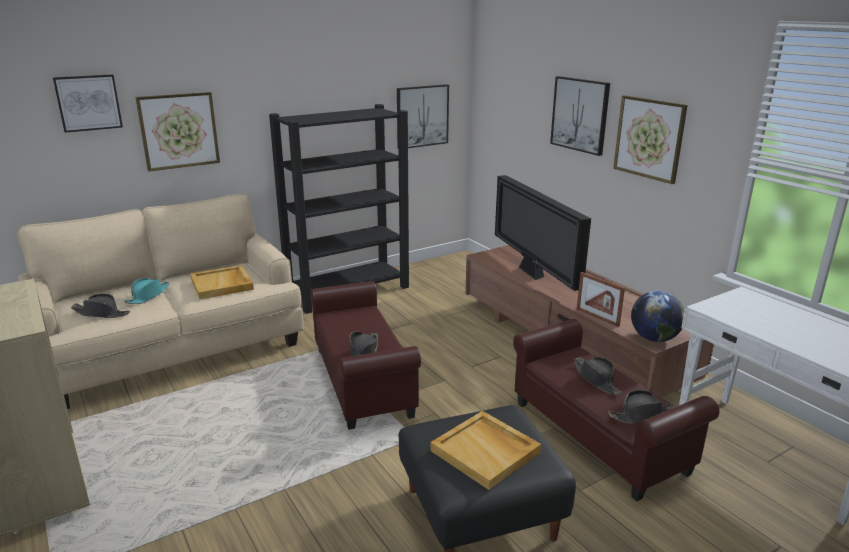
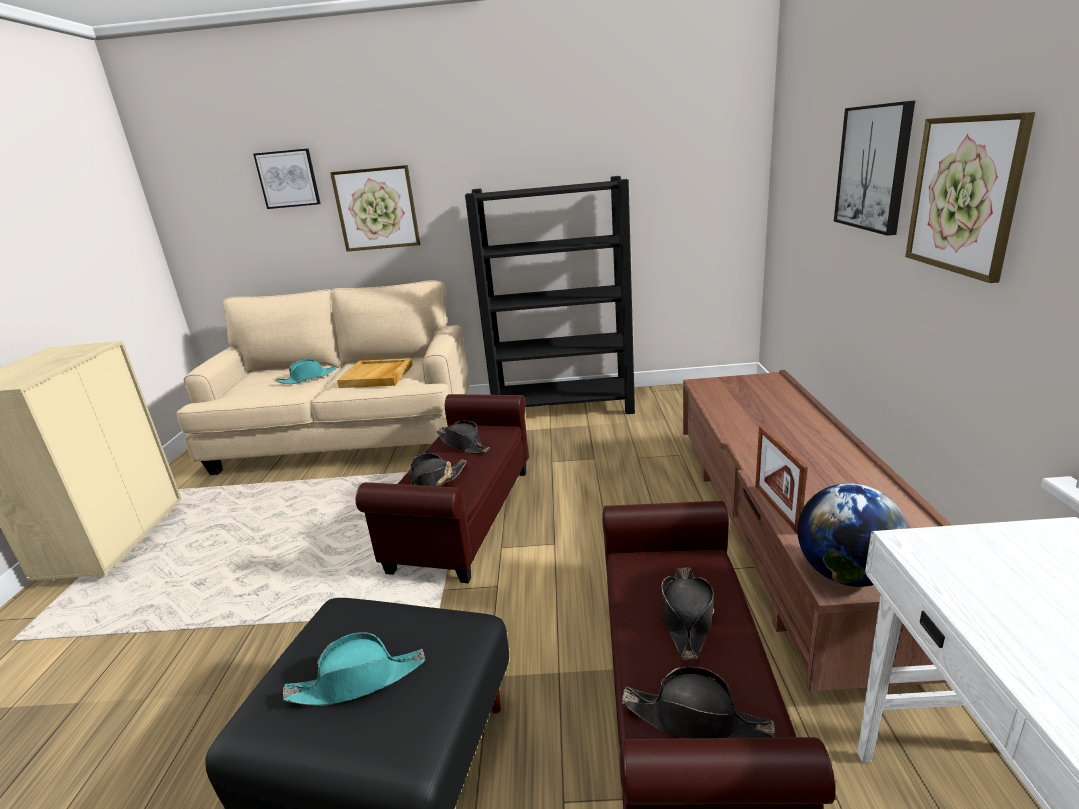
camera: 35 degrees right, 0 degrees up
(101, 313) = (254, 388): black hat -> black hat (463, 444)
(422, 116) = (685, 192): picture -> none
(486, 452) = (358, 681): beige tray -> turquoise hat
(532, 274) = (746, 419): television -> none

